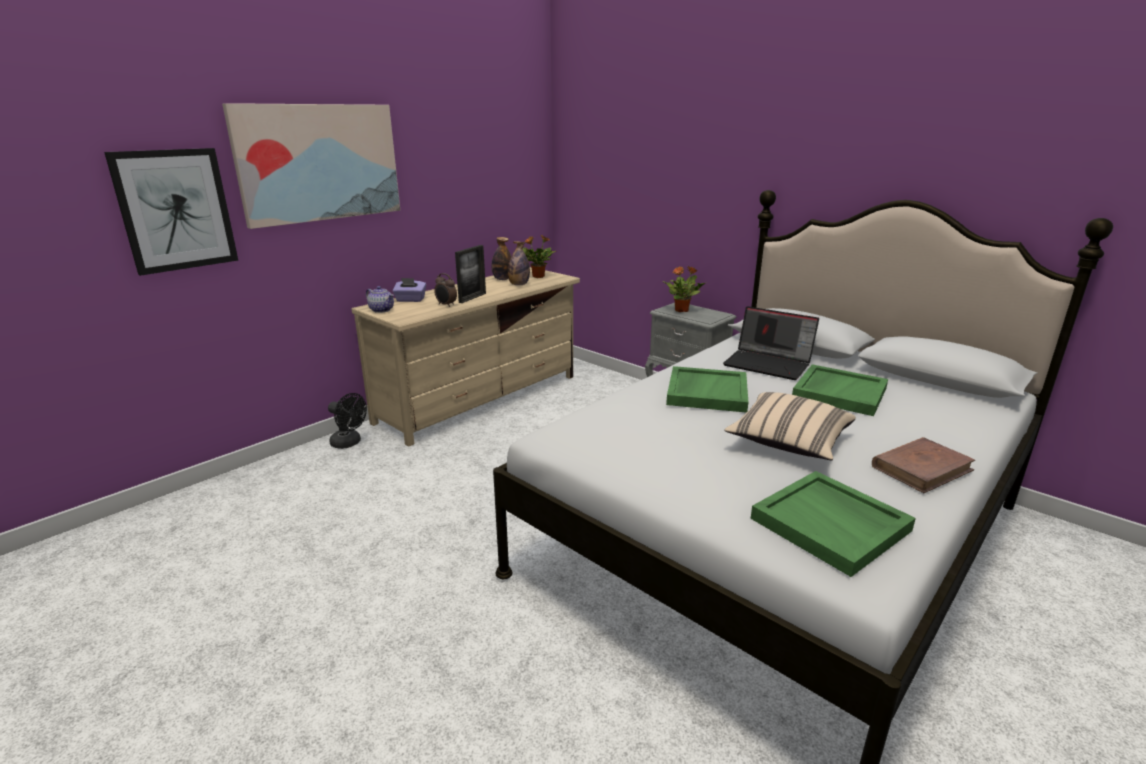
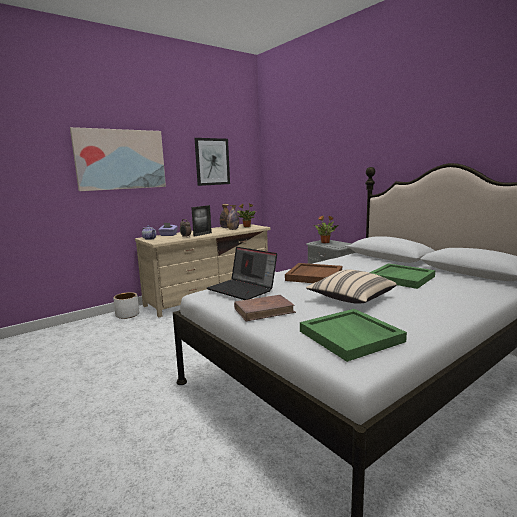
camera: 10 degrees right, 10 degrees down
(175, 210) = (41, 179): picture -> picture (212, 161)
(349, 443) = (127, 314): black fan -> white planter
(706, 392) = (314, 276): green tray -> brown tray
(769, 364) = (364, 265): laptop -> laptop (243, 289)
(921, 468) = (433, 313): brown book -> brown book (264, 310)

